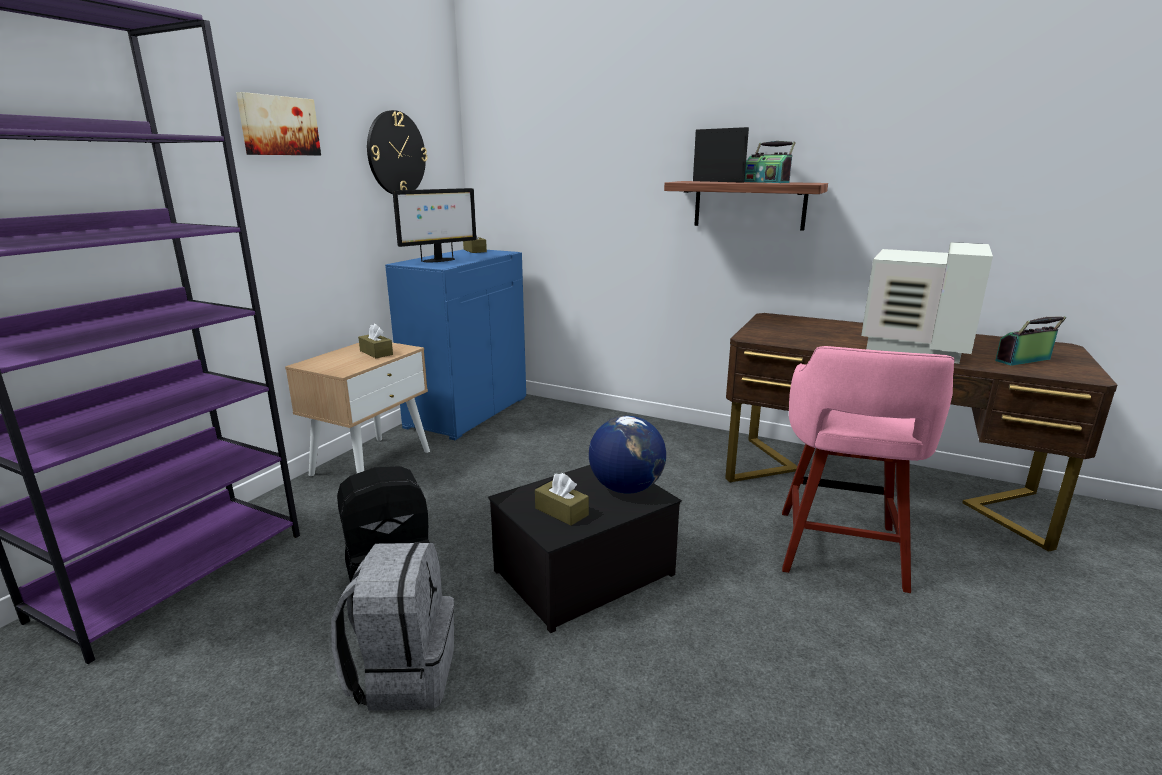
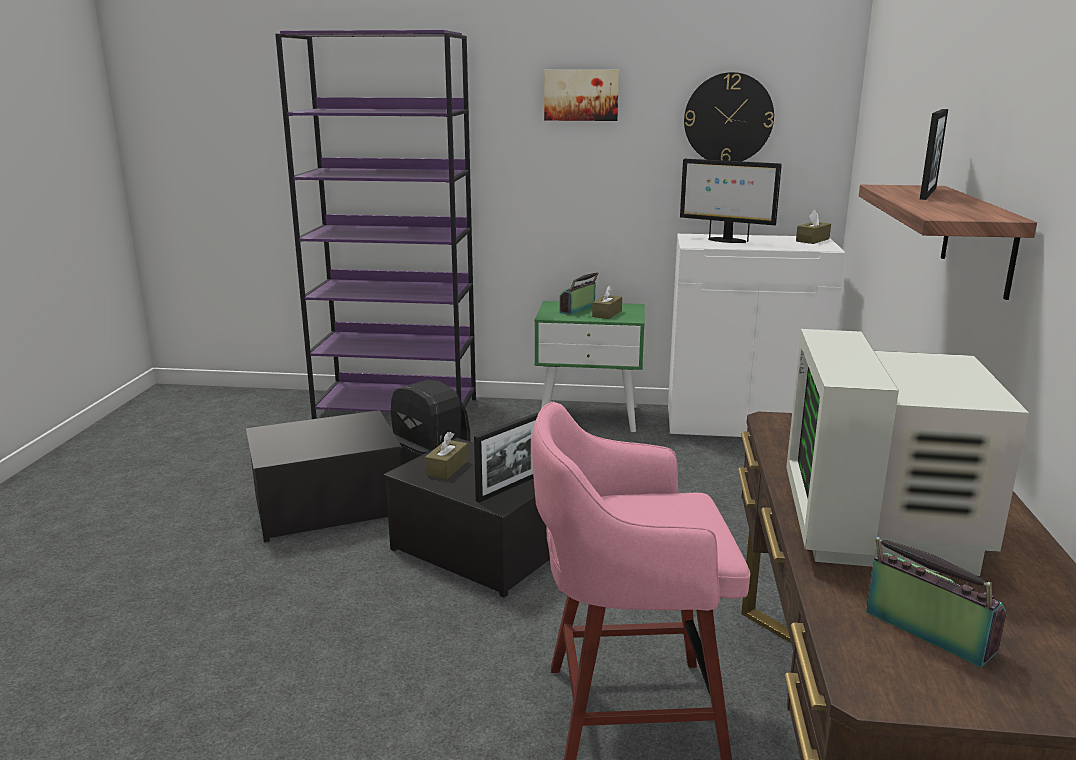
camera: 70 degrees right, 0 degrees up
(371, 462) = (589, 416): beige nightstand -> green nightstand
(403, 674) = (328, 506): grey backpack -> storage box
(467, 412) = (742, 424): blue cabinet -> white cabinet
(626, 488) = (508, 487): globe -> picture frame
(766, 182) = (959, 205): radio -> radio (578, 309)
(912, 347) = (882, 530): monitor -> monitor turned 90 degrees clockwise

